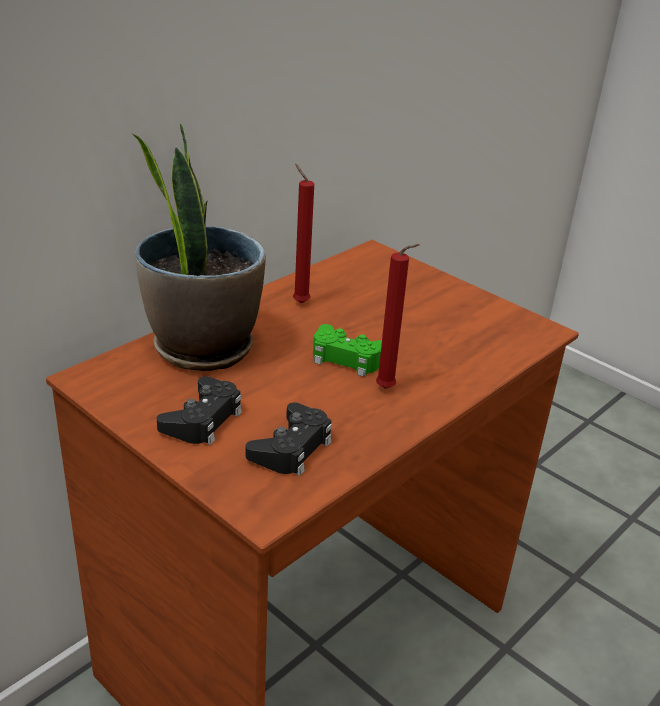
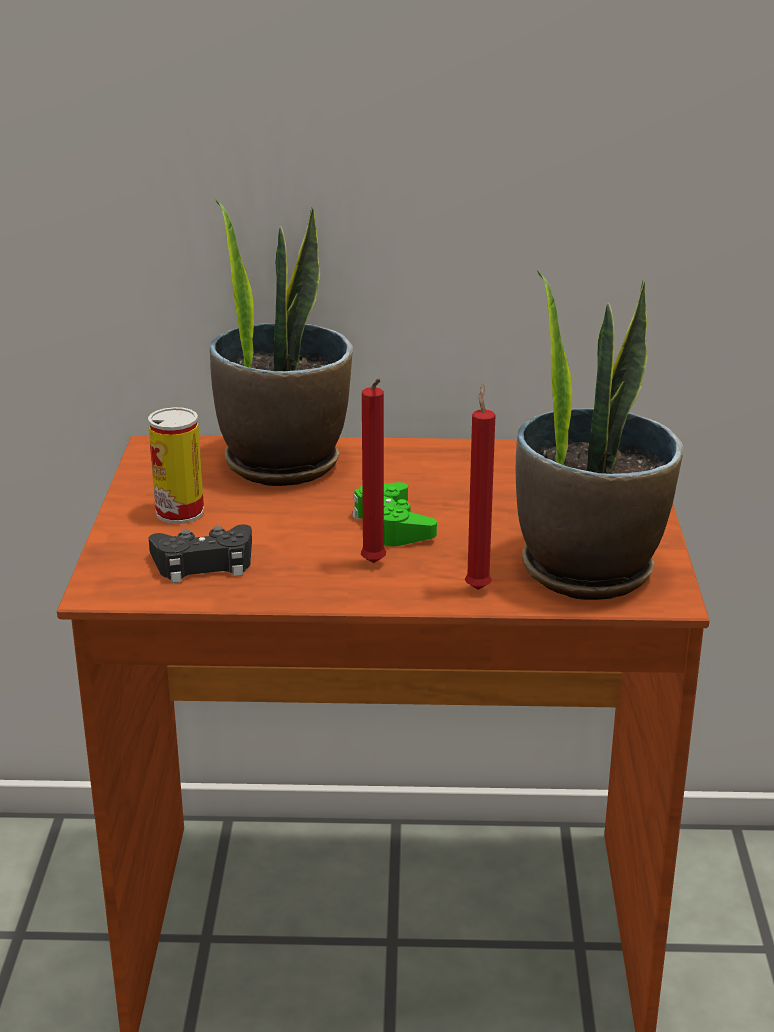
camera: 50 degrees right, 5 degrees down
(203, 419) = (179, 512): black game controller -> can
(299, 302) = (443, 464): red candle -> red candle (478, 587)
(486, 332) = (587, 569): none -> potted plant

